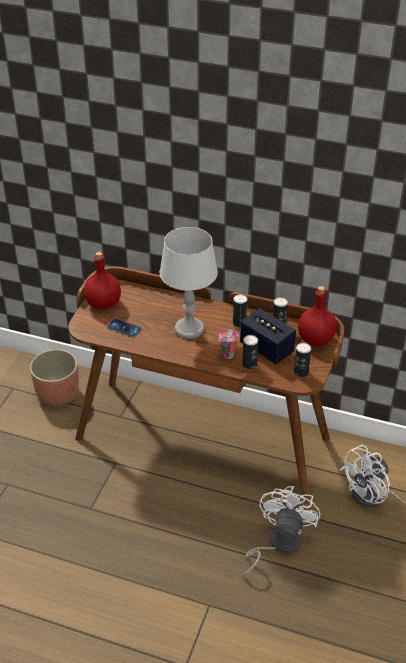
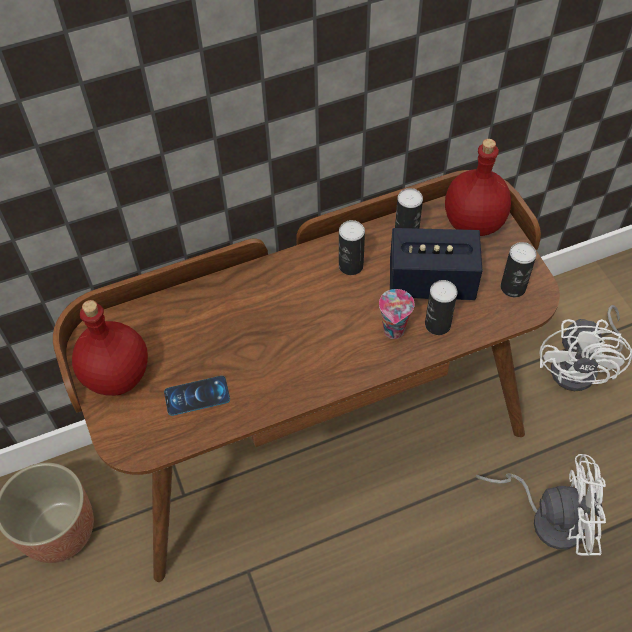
camera: 40 degrees left, 15 degrees up
(189, 329) = (293, 326): grey table lamp -> none
(278, 543) = (548, 517): white fan -> white fan turned 120 degrees clockwise

